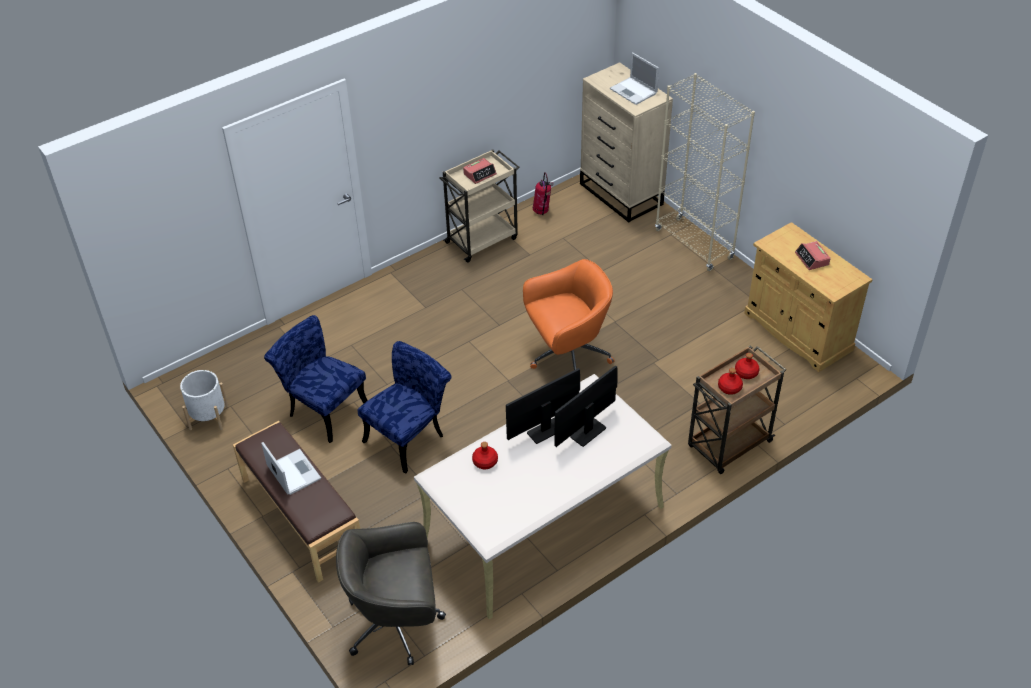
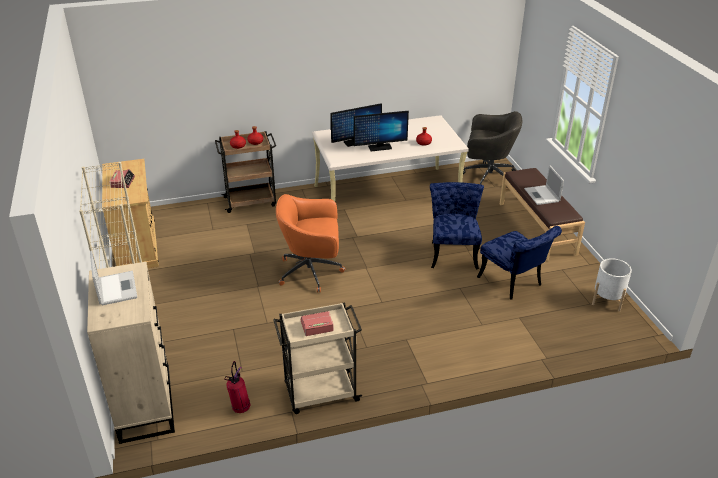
camera: 160 degrees left, 10 degrees down
(409, 436) = (453, 252): blue chair -> blue chair turned 120 degrees clockwise

